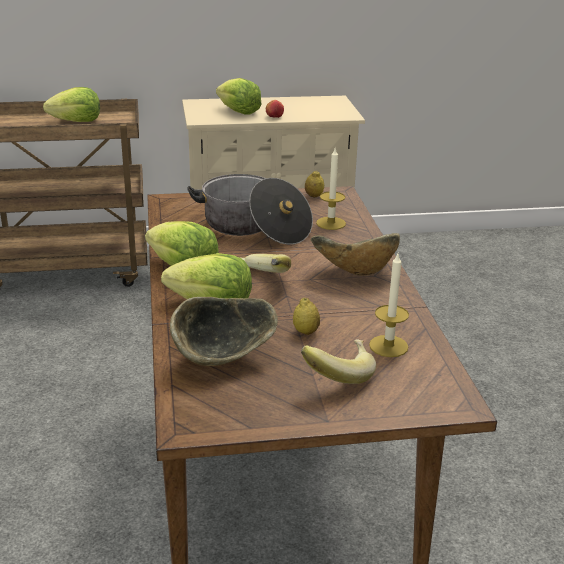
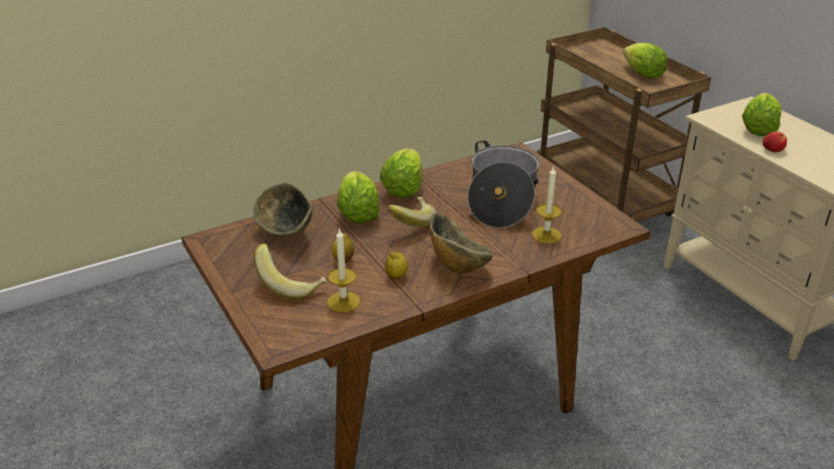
camera: 70 degrees right, 5 degrees up
(314, 196) = (598, 215): lemon -> lemon (396, 276)

